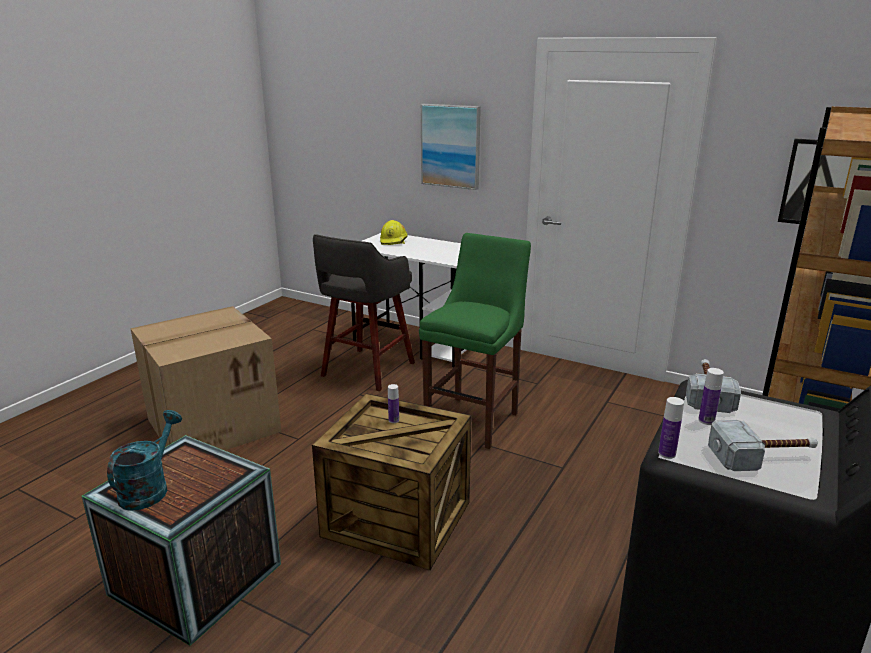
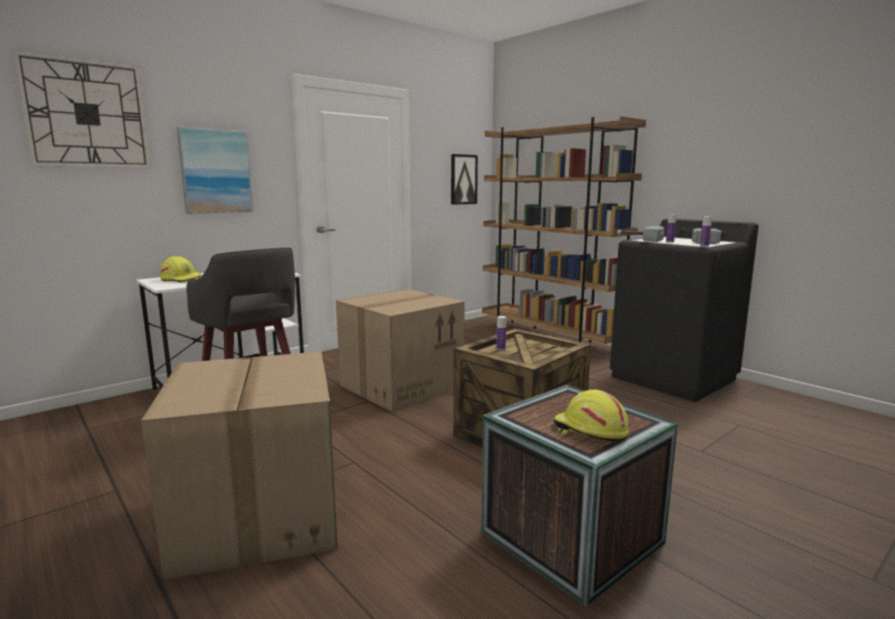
camera: 70 degrees left, 10 degrees down
(149, 488) = (589, 431): turquoise watering can -> yellow hard hat
(366, 95) = (86, 114): none -> wall clock
(474, 419) = (401, 386): green stool -> cardboard box

